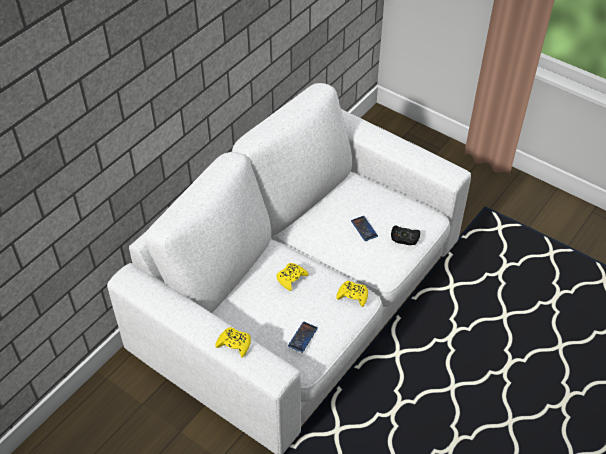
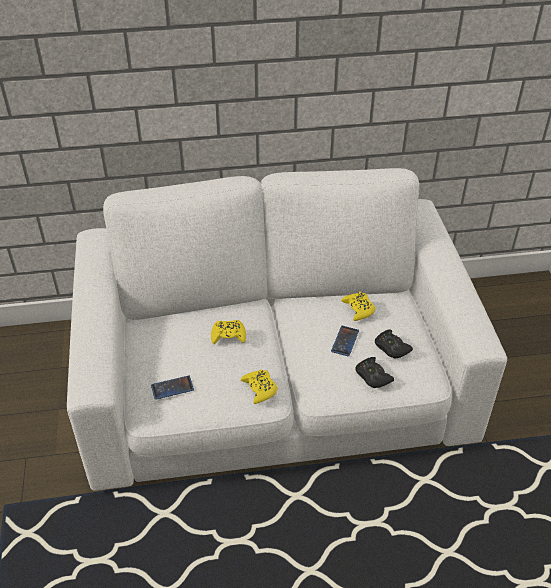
camera: 45 degrees right, 5 degrees down
(234, 344) = (93, 340): yellow game controller -> yellow game controller (358, 309)
(393, 213) = (391, 348): none -> black game controller

